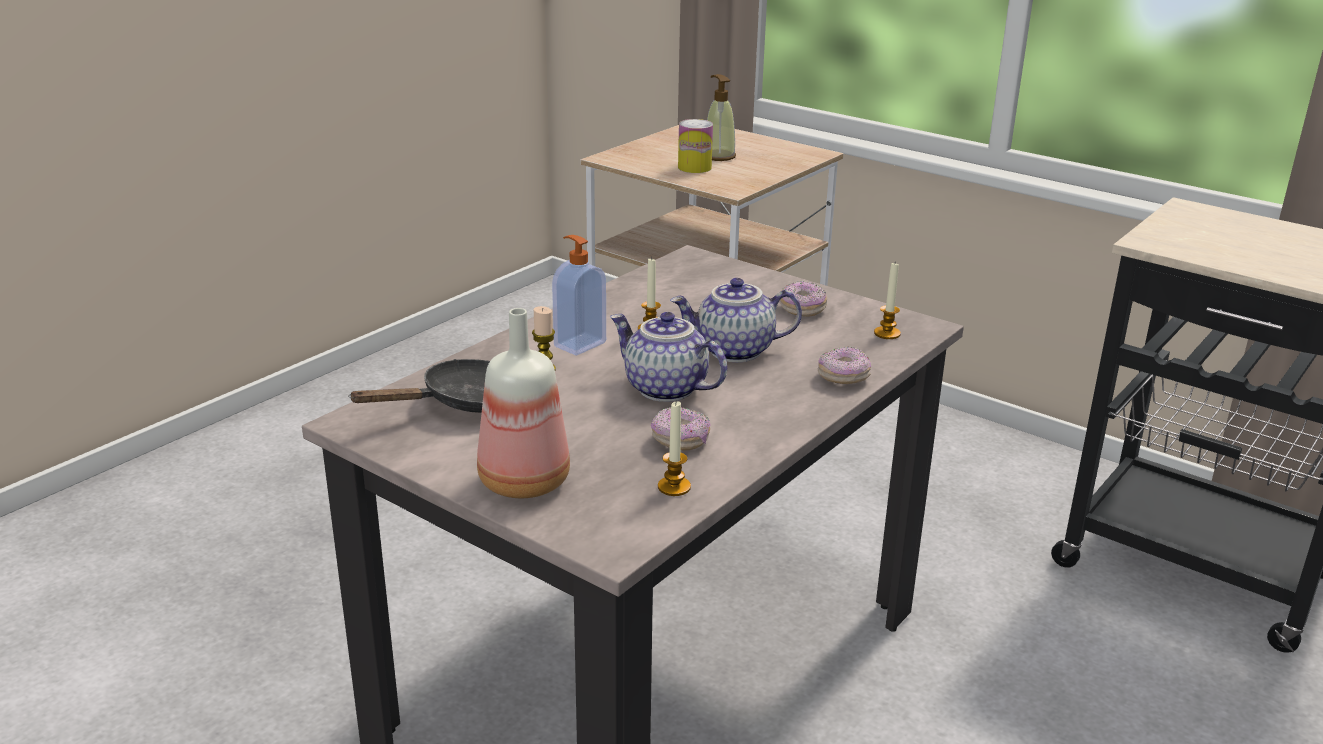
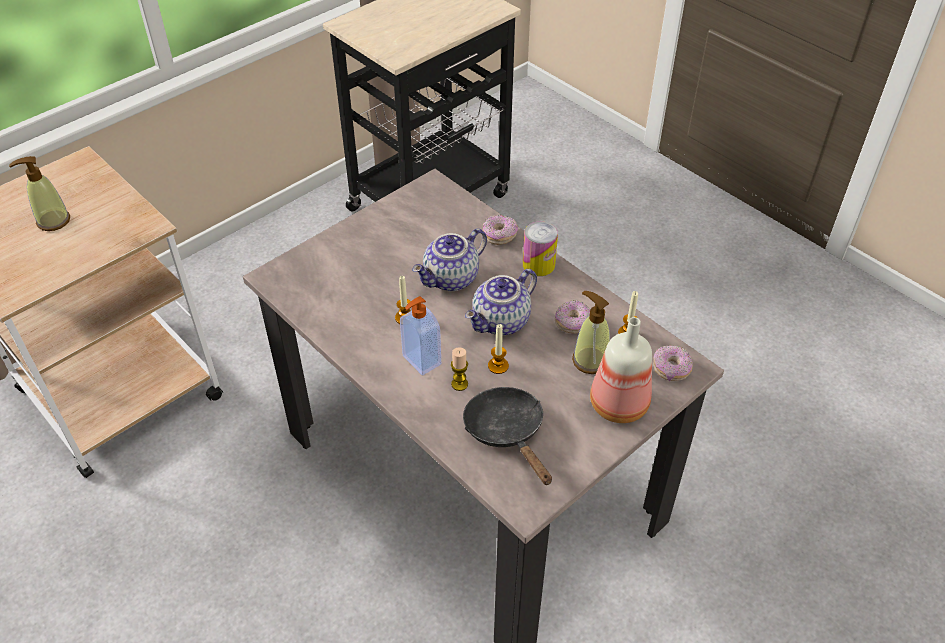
camera: 80 degrees left, 20 degrees up
(608, 457) = (590, 360): none -> soap dispenser
(694, 167) = (76, 241): can -> can (538, 265)
(734, 351) = (451, 279): teapot -> teapot turned 45 degrees clockwise
(802, 309) = (391, 234): donut -> donut (671, 369)
(887, 333) = (440, 203): candle -> candle (498, 366)

